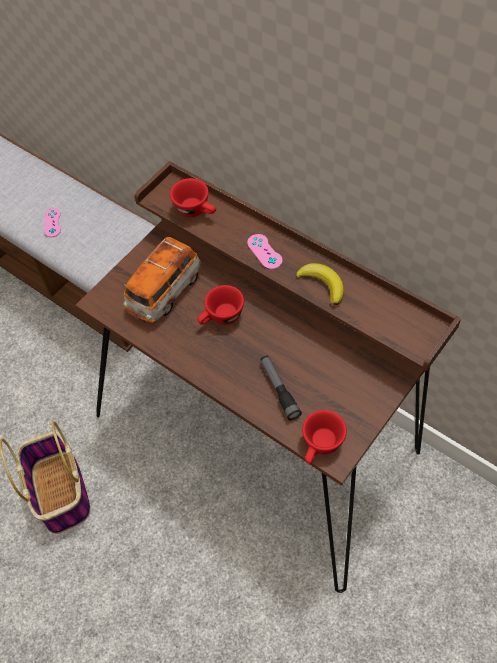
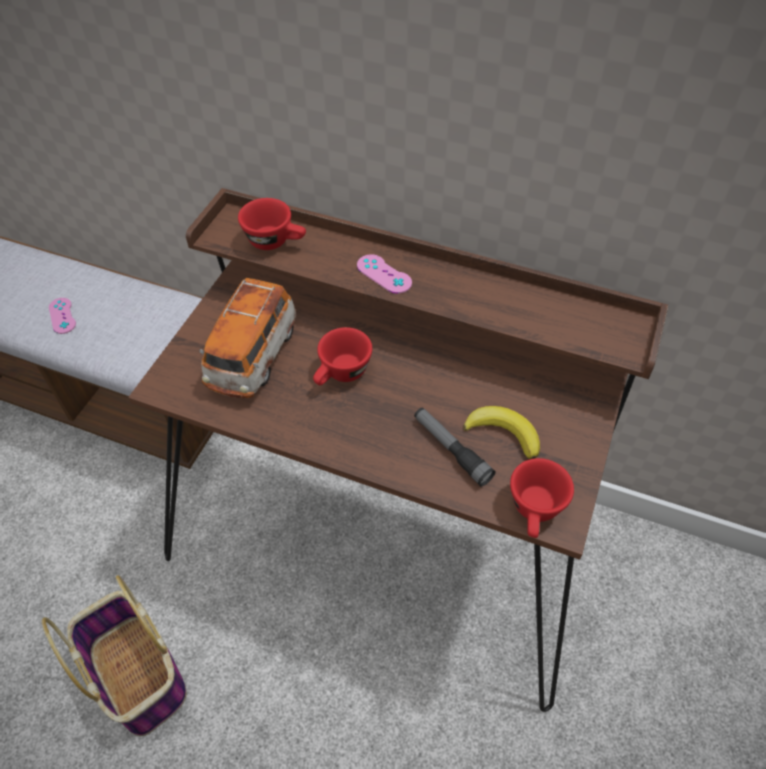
camera: 20 degrees left, 5 degrees down
(323, 284) = (475, 299): banana -> banana (504, 433)

